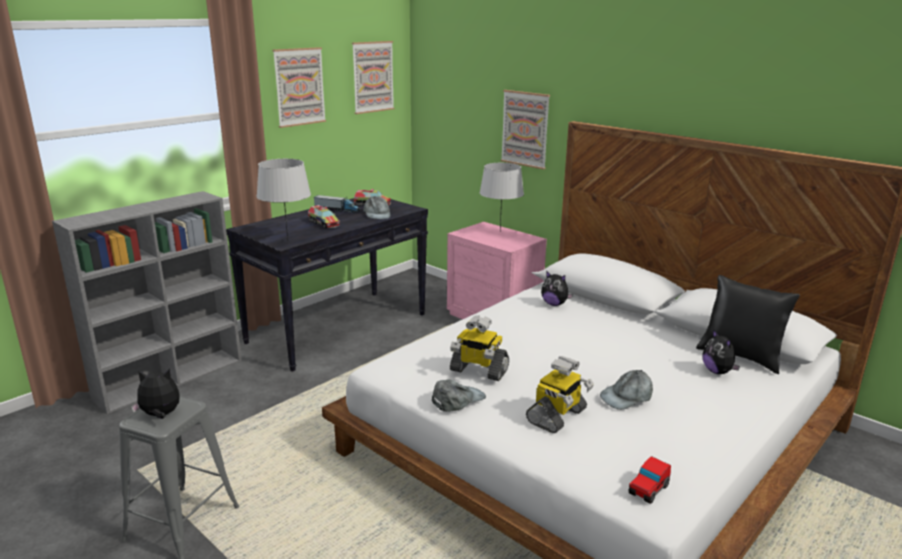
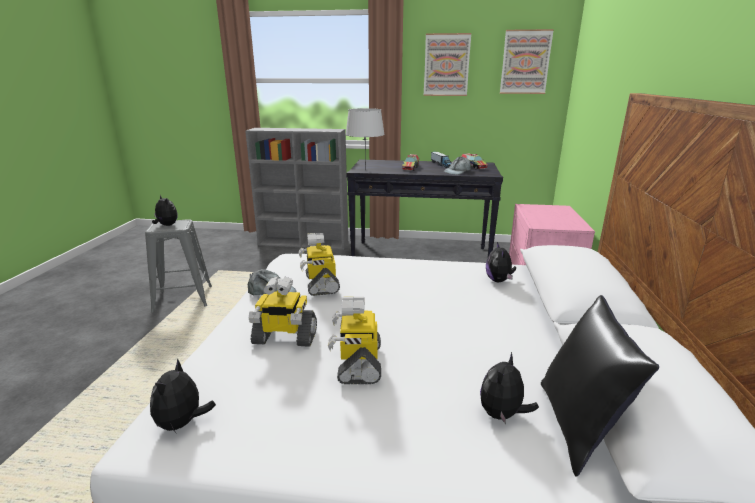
camera: 55 degrees right, 0 degrees up
(499, 231) = (562, 214): grey table lamp -> none
(525, 129) = (616, 108): picture -> none
(627, 396) = (358, 363): grey cap -> toy robot
(648, 490) = (183, 423): toy car -> plush toy

